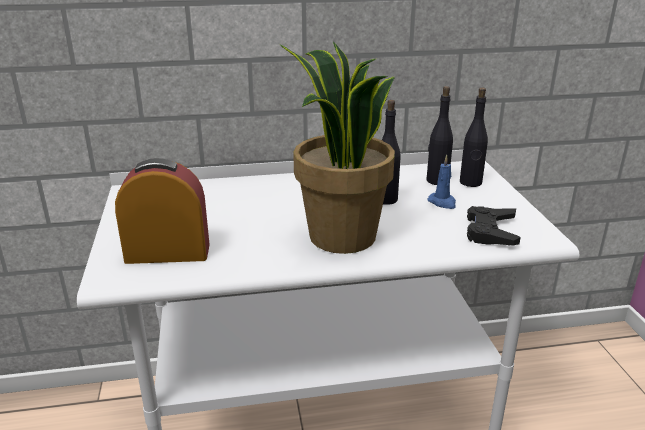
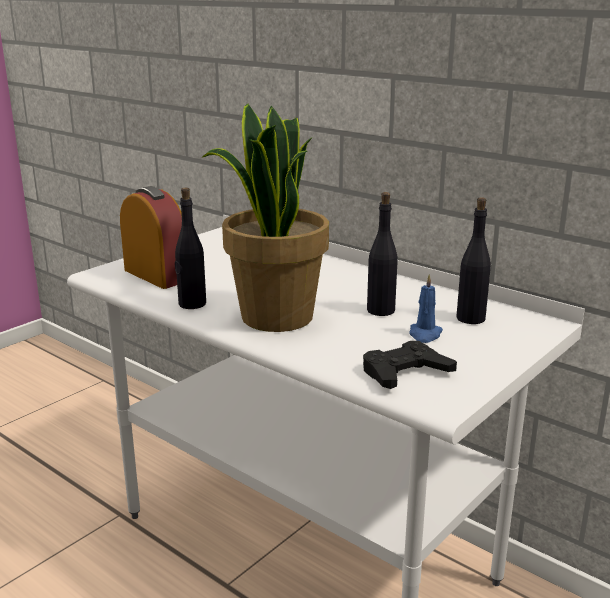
camera: 50 degrees right, 5 degrees down
(470, 182) = (502, 334): black bottle -> black bottle (192, 304)

